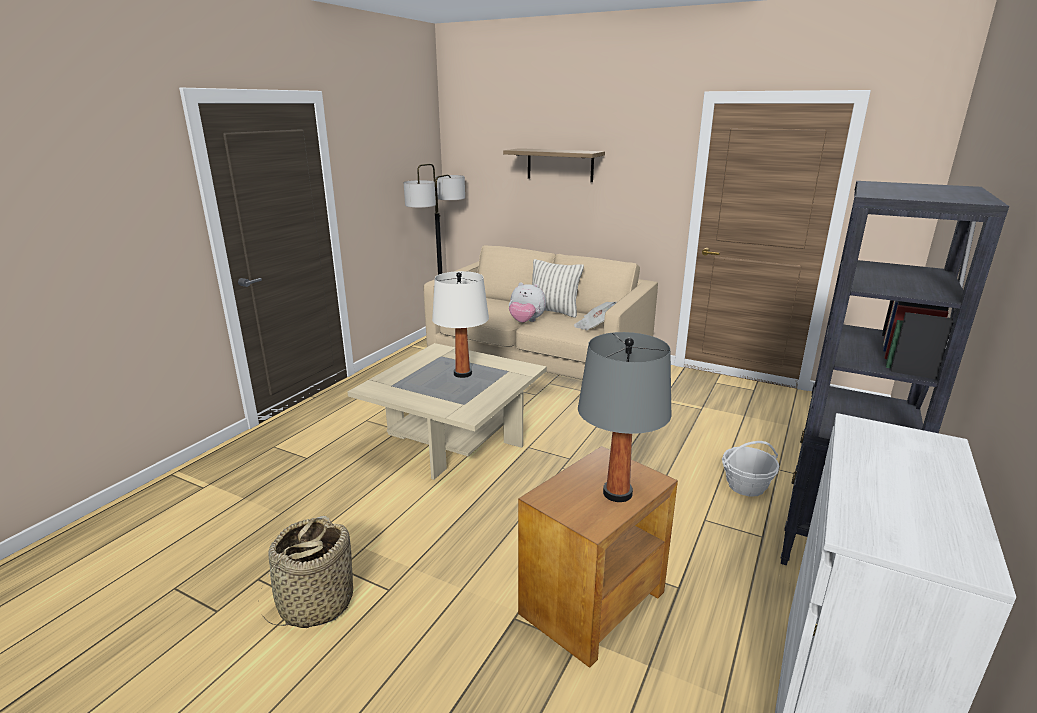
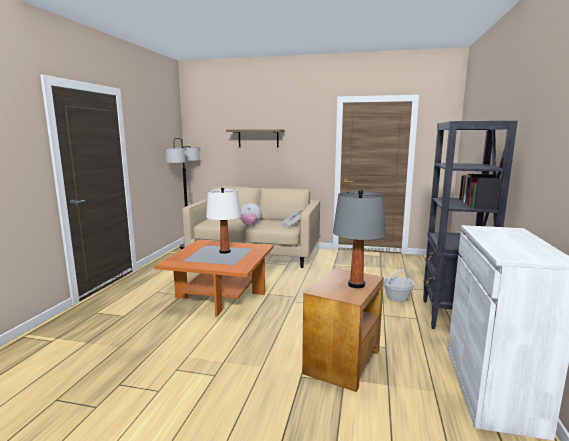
camera: 15 degrees left, 10 degrees down
(316, 603) = (168, 390): basket -> none
(454, 440) = (220, 295): beige coffee table -> orange coffee table
(553, 311) = (263, 220): pillow -> none

